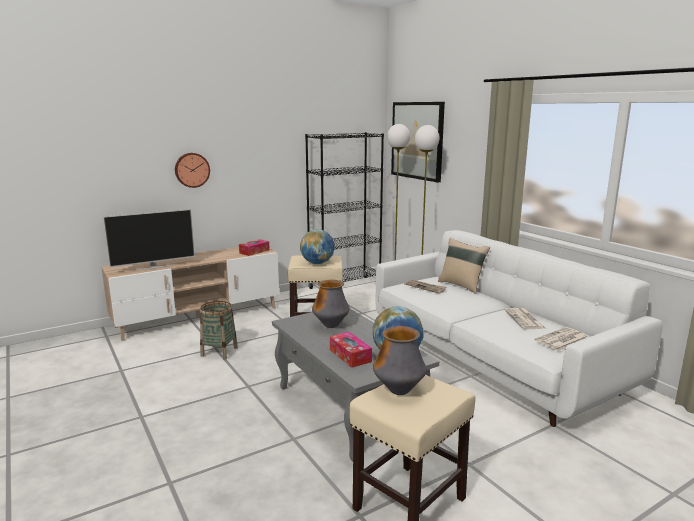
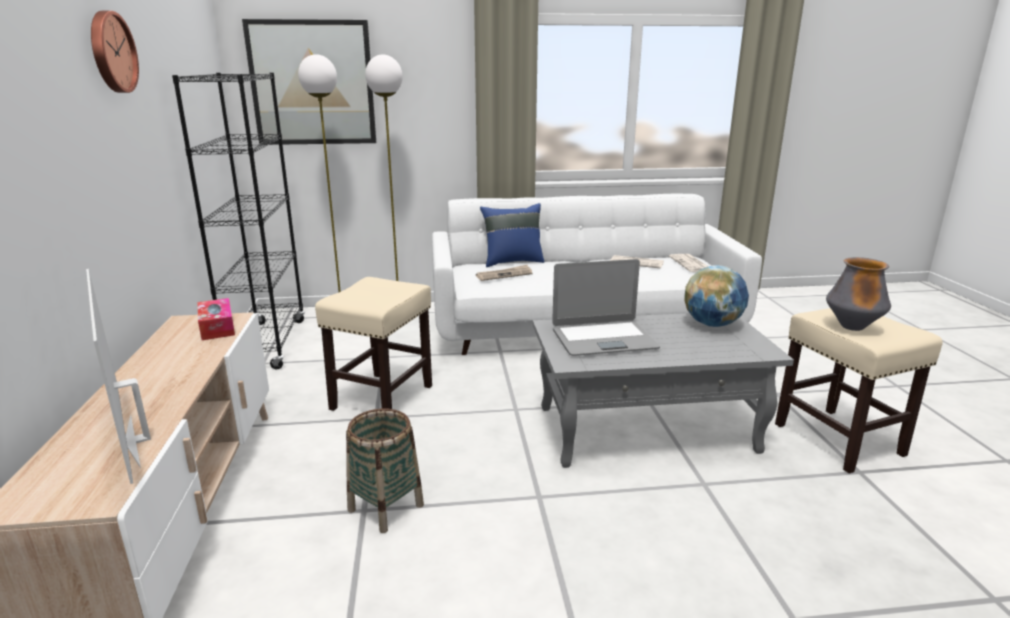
camera: 65 degrees left, 5 degrees up
(153, 267) = (138, 439): television -> television turned 150 degrees clockwise
(192, 170) = (53, 173): wall clock -> wall clock (111, 52)
(317, 263) = (388, 293): globe -> none
(331, 325) = (603, 339): vase -> laptop
(350, 355) = (705, 346): tissue box -> none
(461, 285) = (512, 261): beige pillow -> blue pillow

